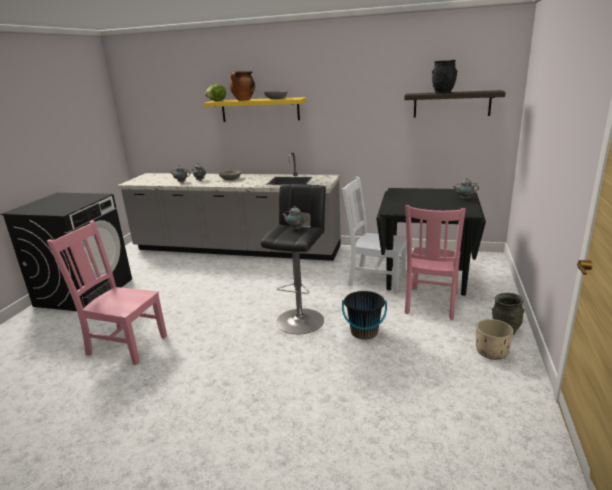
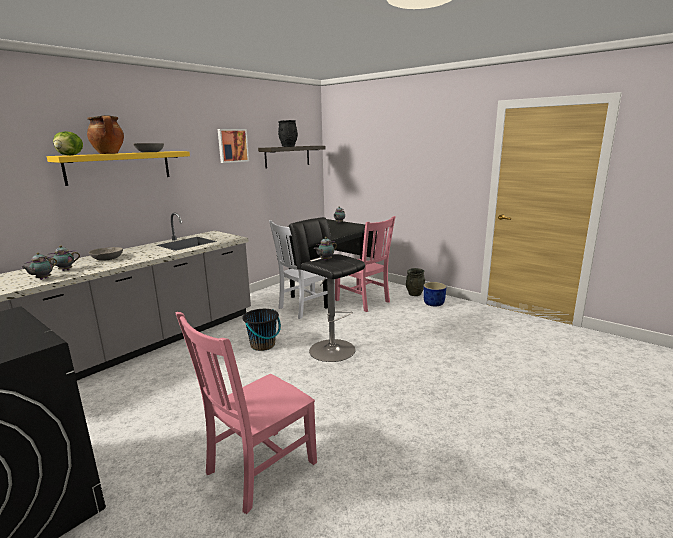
camera: 65 degrees left, 5 degrees down
(364, 332) = (376, 330): black bucket -> black bucket (263, 345)
(371, 91) = (232, 145): none -> picture
(492, 353) = (434, 303): beige planter -> blue planter

